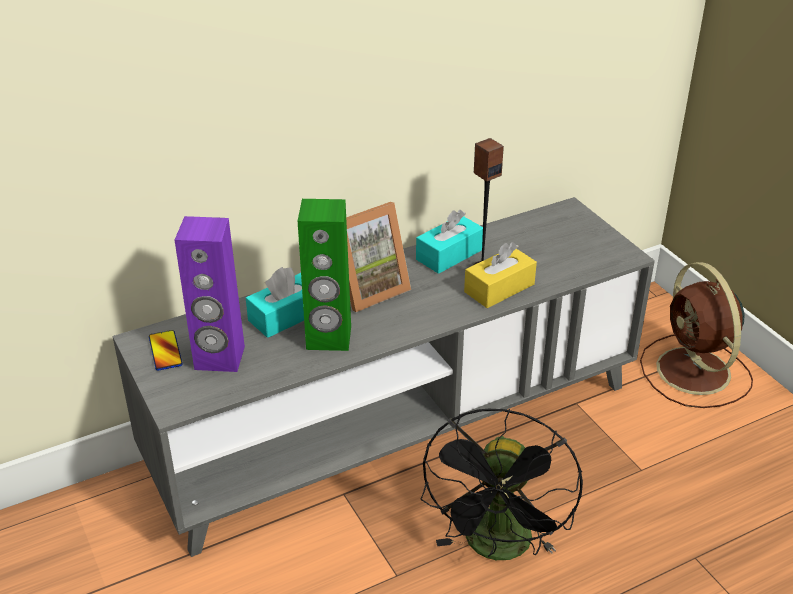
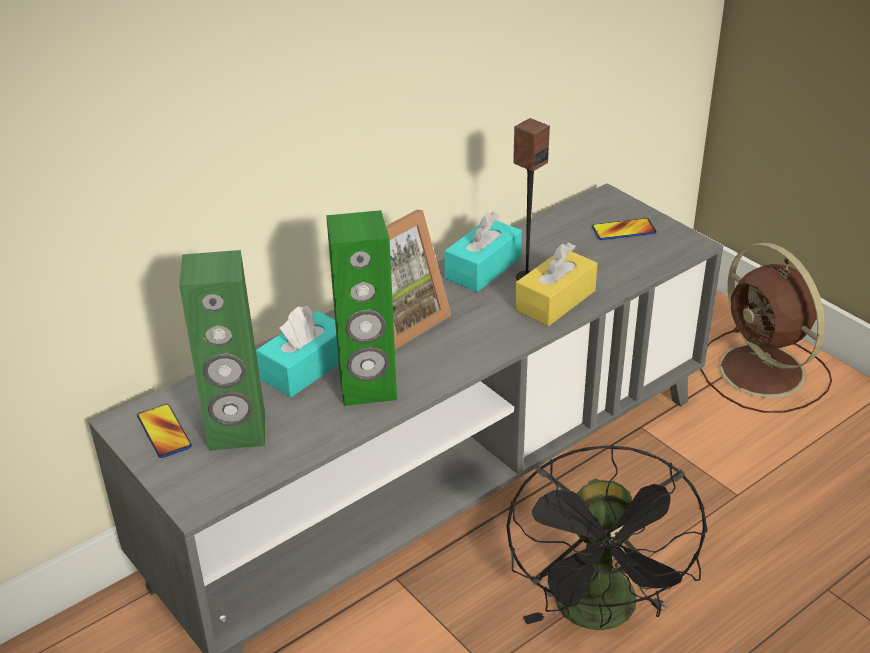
camera: 10 degrees left, 0 degrees up
(219, 358) = (237, 432): purple speaker -> green speaker
(574, 238) = (623, 230): none -> phone

